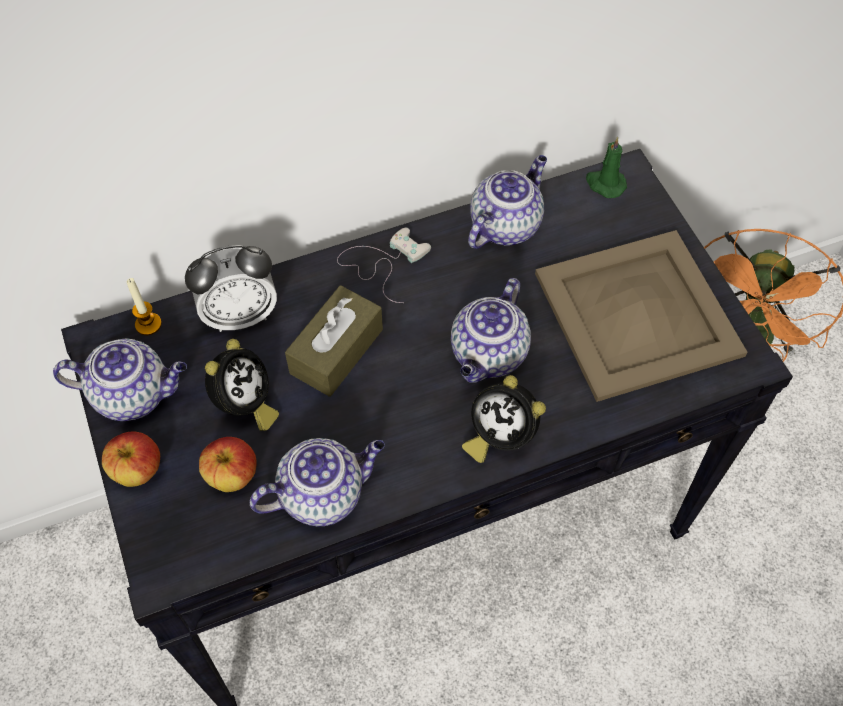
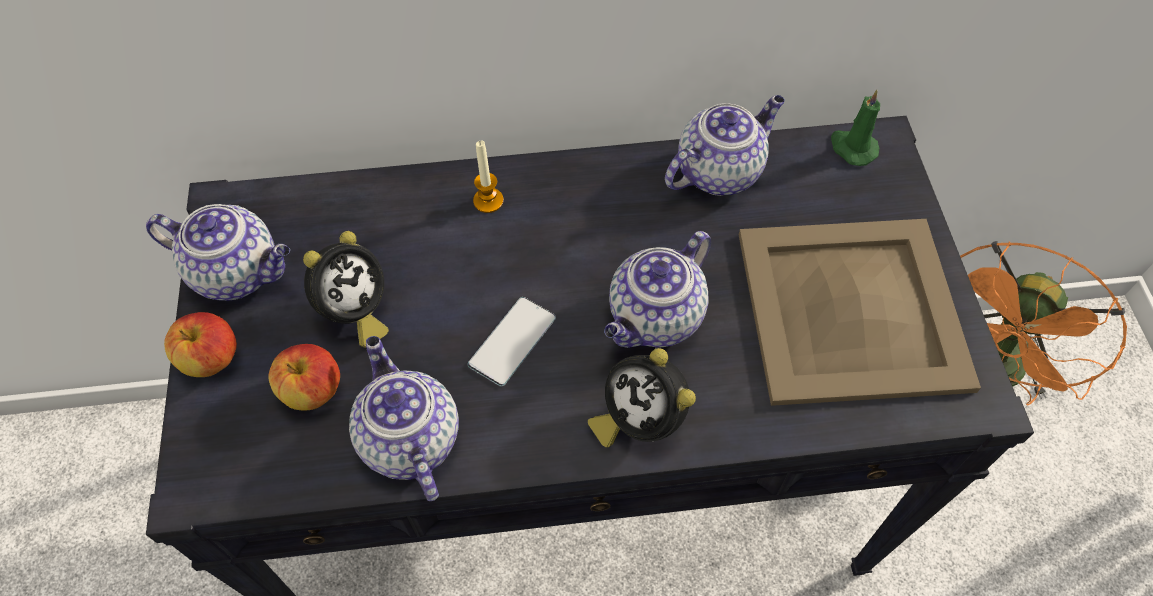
camera: 15 degrees right, 0 degrees up
(148, 324) = (282, 198): candle -> candle (488, 201)
(240, 315) = (385, 209): alarm clock -> none
(323, 494) = (409, 438): teapot -> teapot turned 105 degrees counterclockwise
(336, 351) = (479, 274): brown tissue box -> none
(381, 399) = (512, 341): none -> phone
(383, 263) = (564, 185): white game controller -> none

